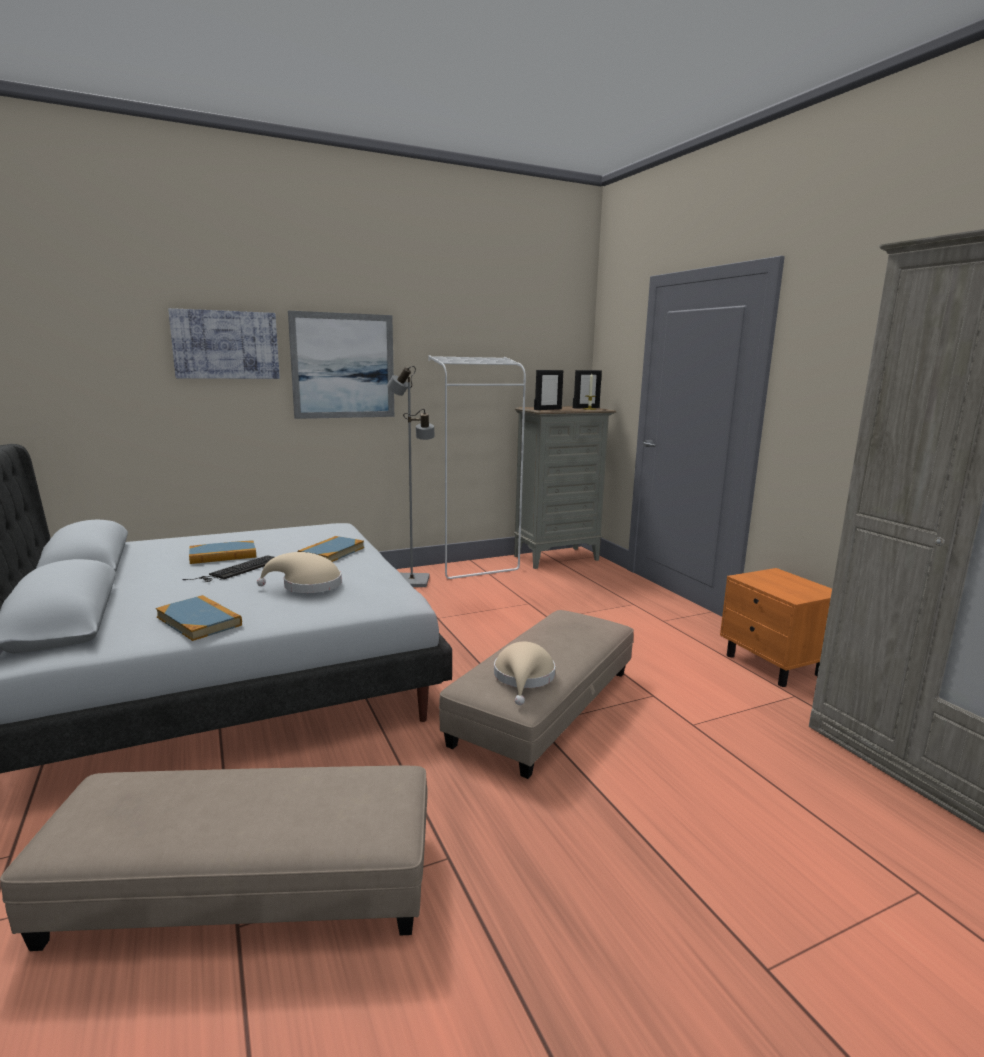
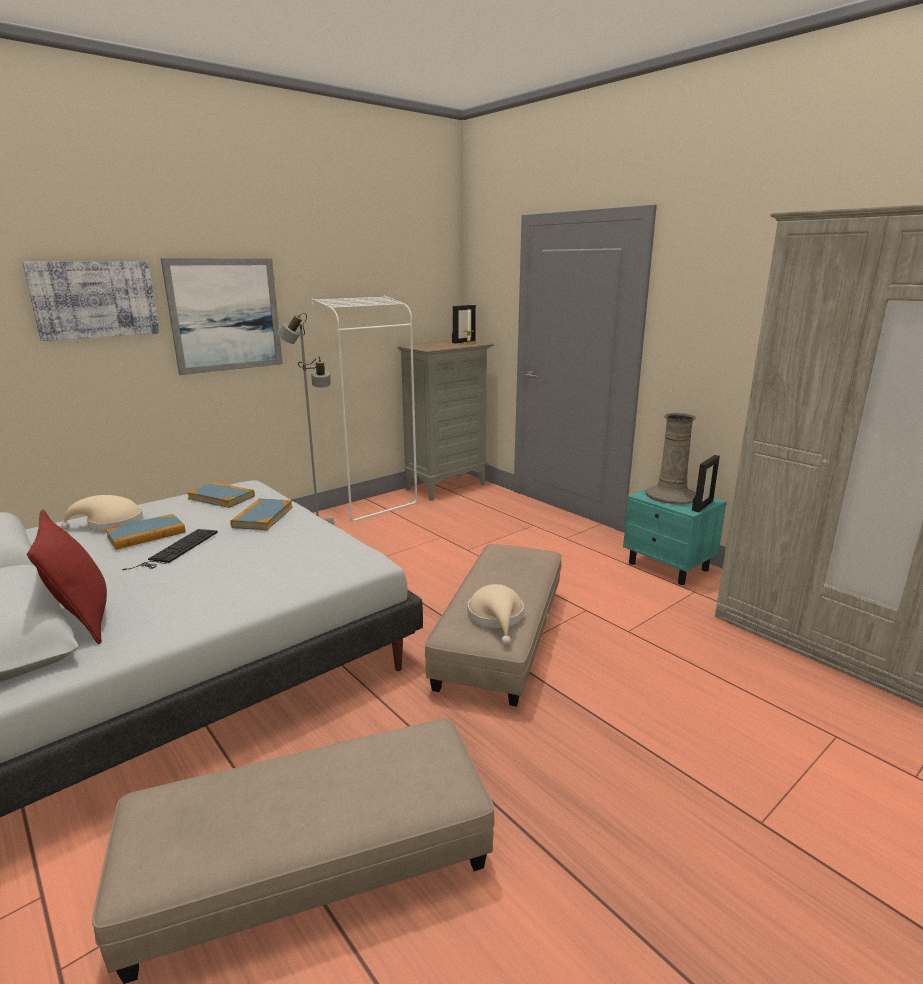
camera: 15 degrees left, 5 degrees up
(124, 614) = (83, 619): none -> red pillow
(199, 621) = (175, 615): book -> book (221, 497)
(307, 585) = (265, 558): beige hat -> beige hat (110, 523)
(547, 409) = (431, 346): picture frame -> picture frame (702, 505)
(774, 665) = (668, 567): orange nightstand -> turquoise nightstand
(780, 581) = (671, 496): none -> beige vase

